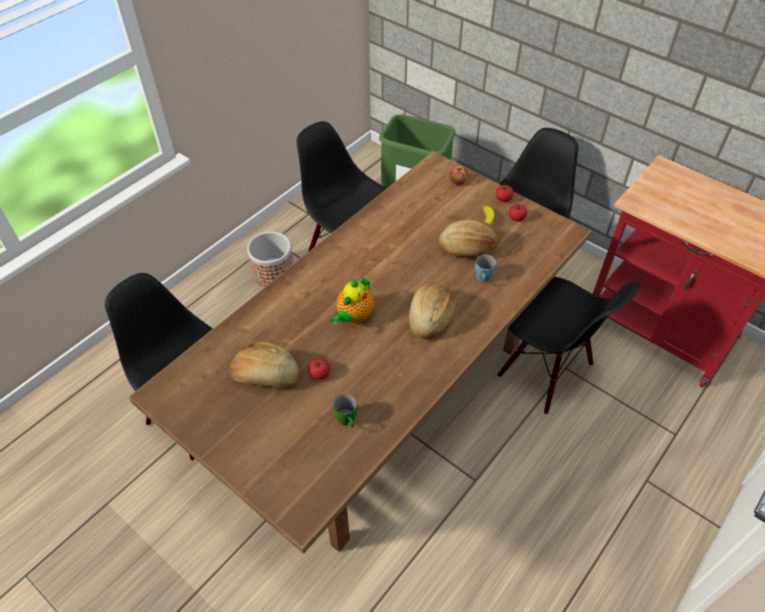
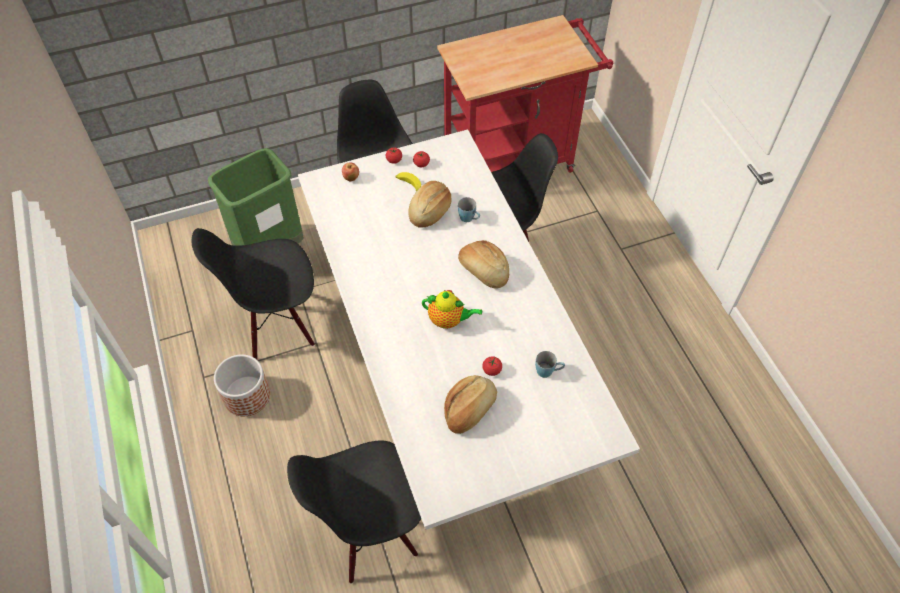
camera: 60 degrees left, 5 degrees up
(347, 421) = (548, 371): green mug -> blue mug
(354, 317) = (448, 320): teapot -> teapot turned 45 degrees counterclockwise
(383, 397) = (448, 374): brown dining table -> white dining table

